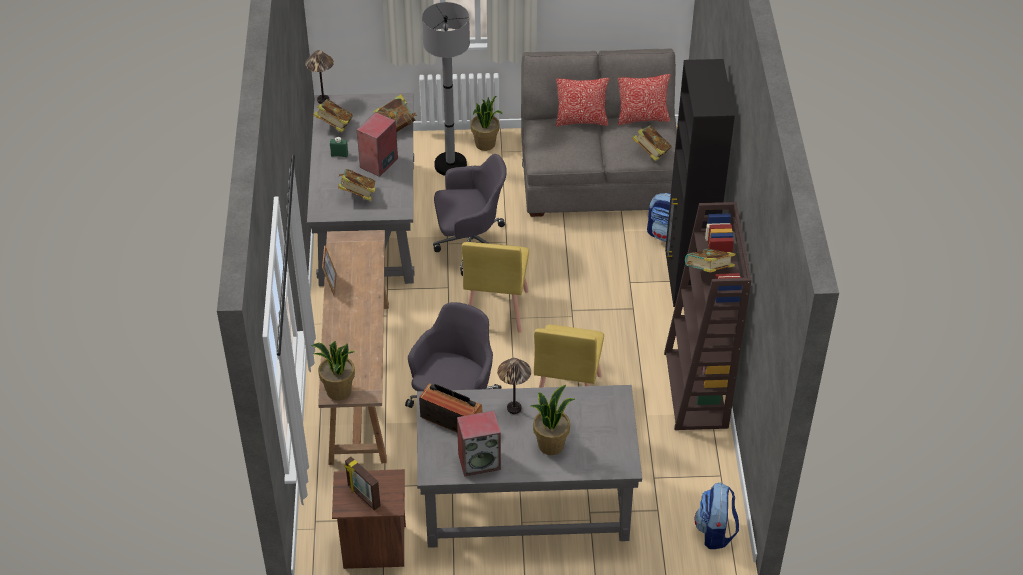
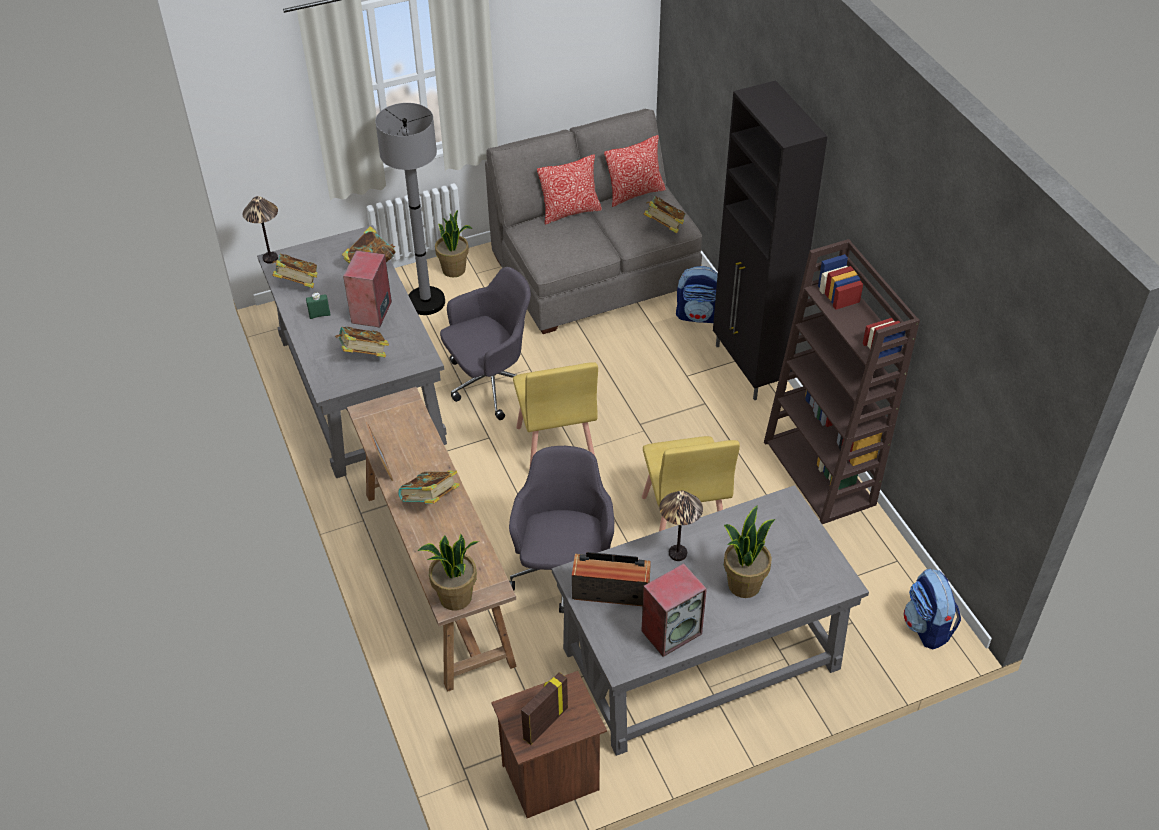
camera: 20 degrees left, 0 degrees up
(363, 497) = (545, 723): picture frame -> picture frame turned 105 degrees clockwise
(708, 272) = (846, 328): book -> book (430, 501)

